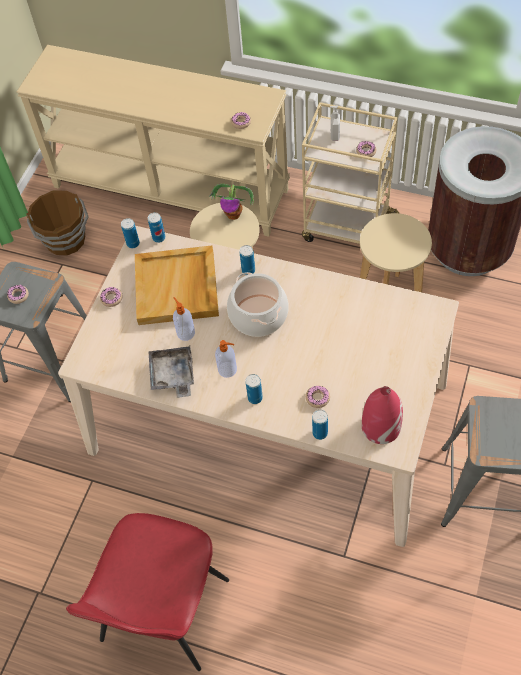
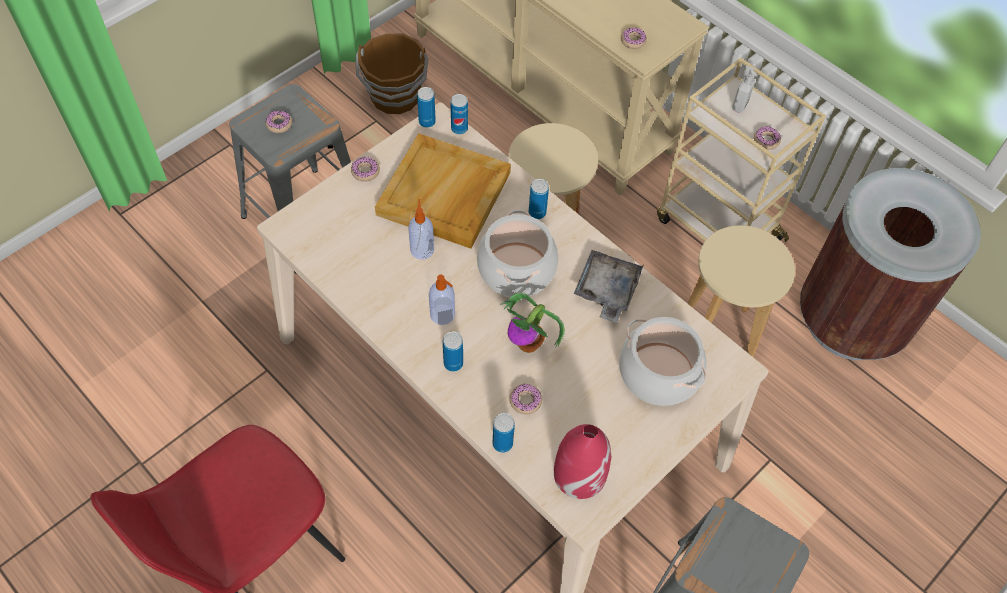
camera: 20 degrees right, 0 degrees up
(173, 375) = (377, 291): grey tray -> grey tray (606, 291)
(234, 214) = (574, 145): potted plant -> potted plant (529, 343)
(391, 337) = (658, 373): none -> cooking pot

